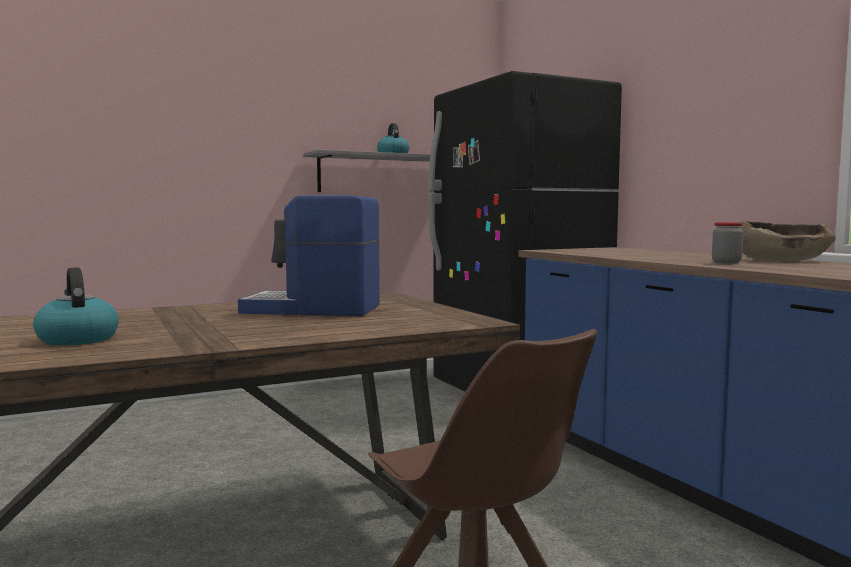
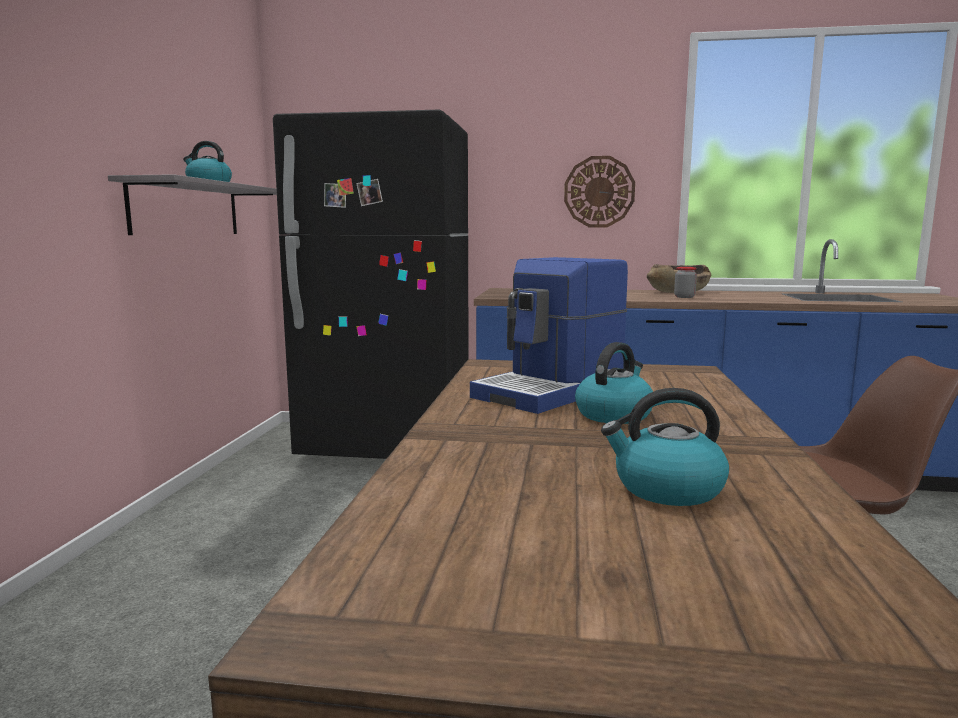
camera: 55 degrees left, 5 degrees up
(258, 321) = (614, 414): none -> kettle
(742, 132) = (599, 192): none -> wall clock

